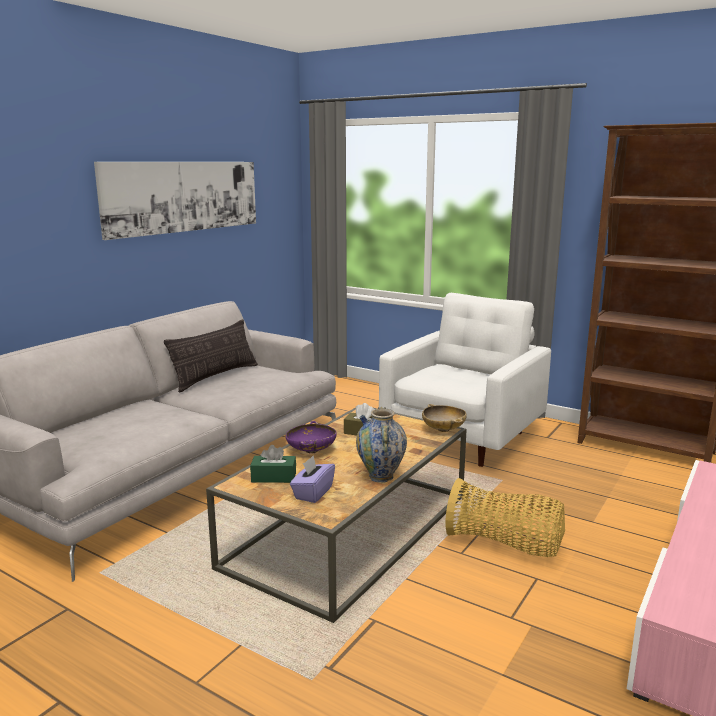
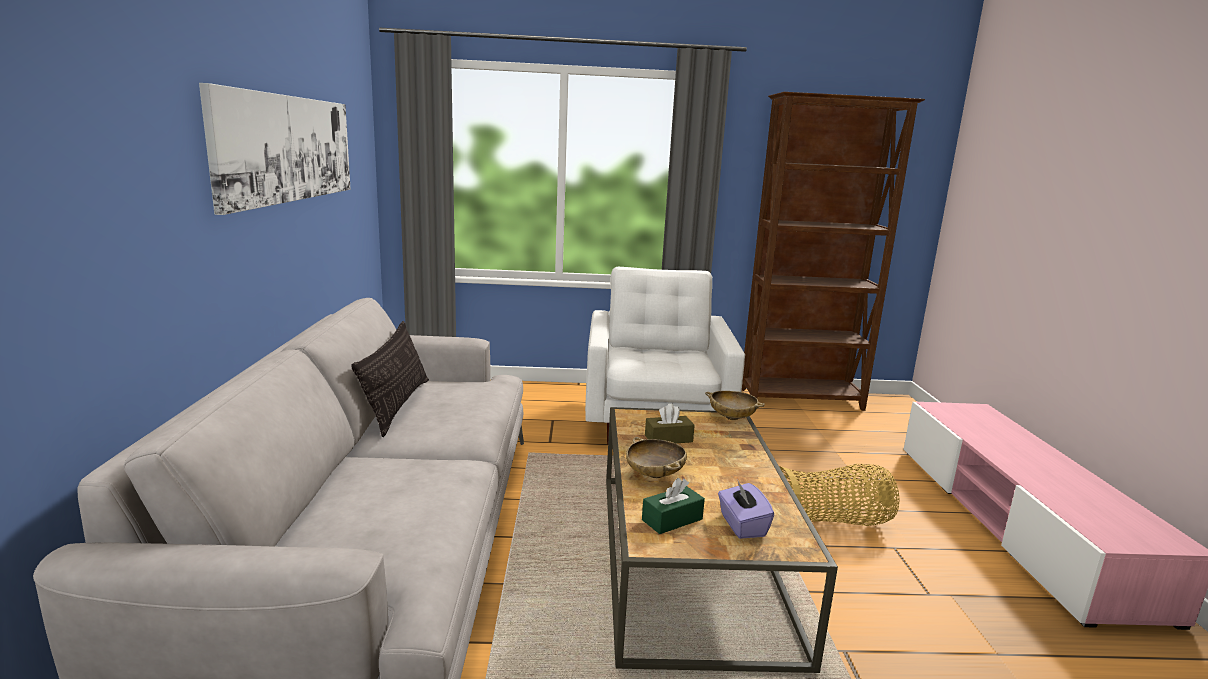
camera: 35 degrees left, 0 degrees up
(311, 451) = (654, 474): purple bowl -> beige bowl
(381, 476) = (768, 485): vase -> none

